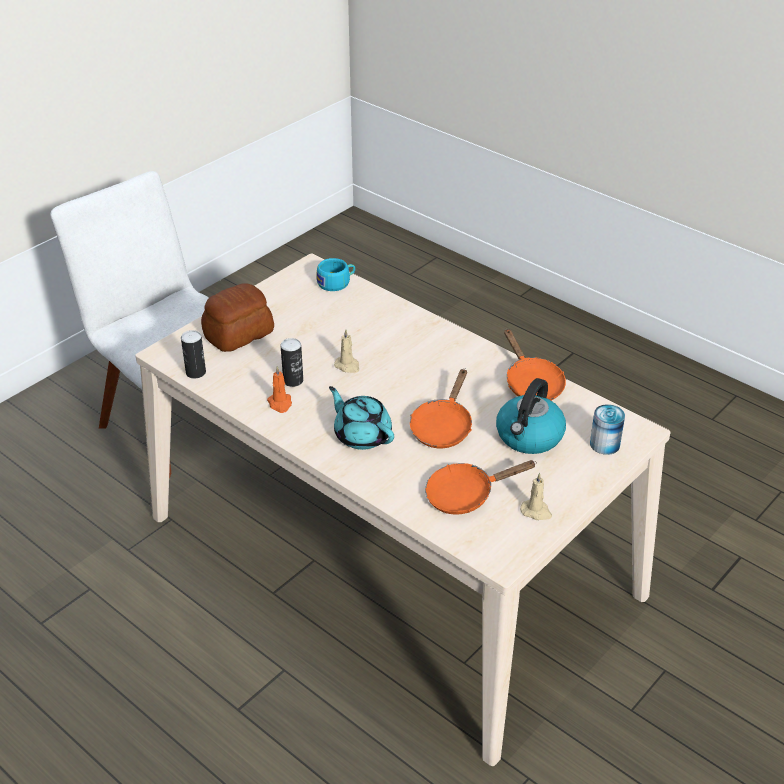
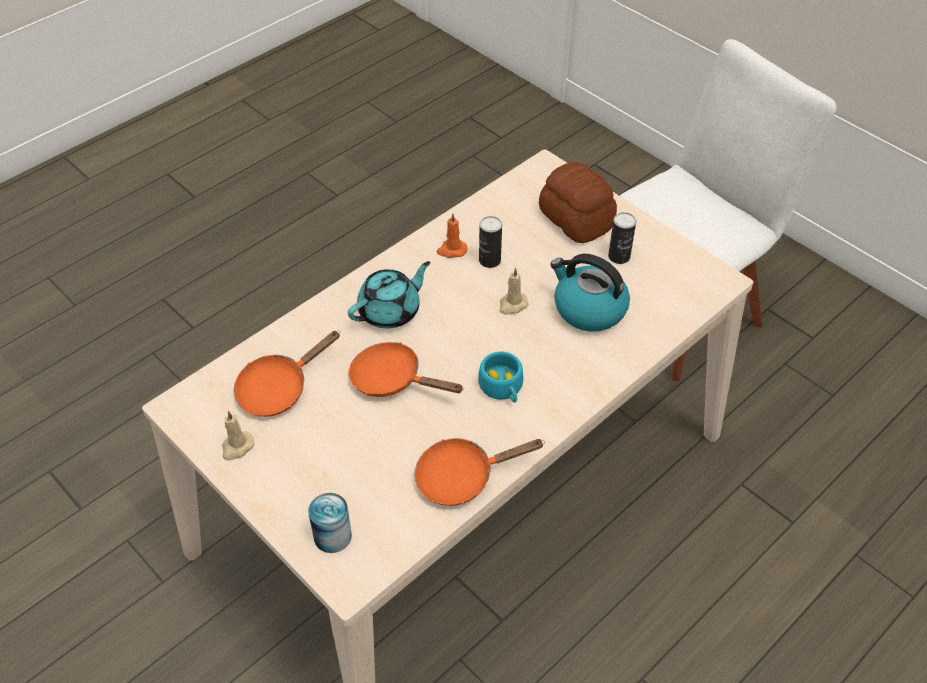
camera: 95 degrees right, 10 degrees up
(196, 372) = (510, 190): can -> can (619, 256)
(337, 282) = (685, 302): turquoise cup -> turquoise cup (503, 388)
(465, 495) = (278, 388): orange frying pan -> orange frying pan turned 120 degrees counterclockwise
(529, 437) = (360, 459): kettle -> kettle (588, 309)

